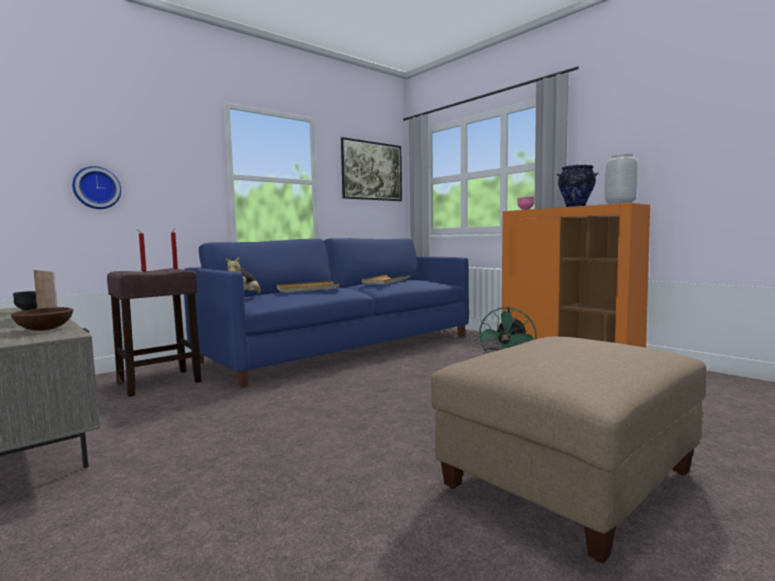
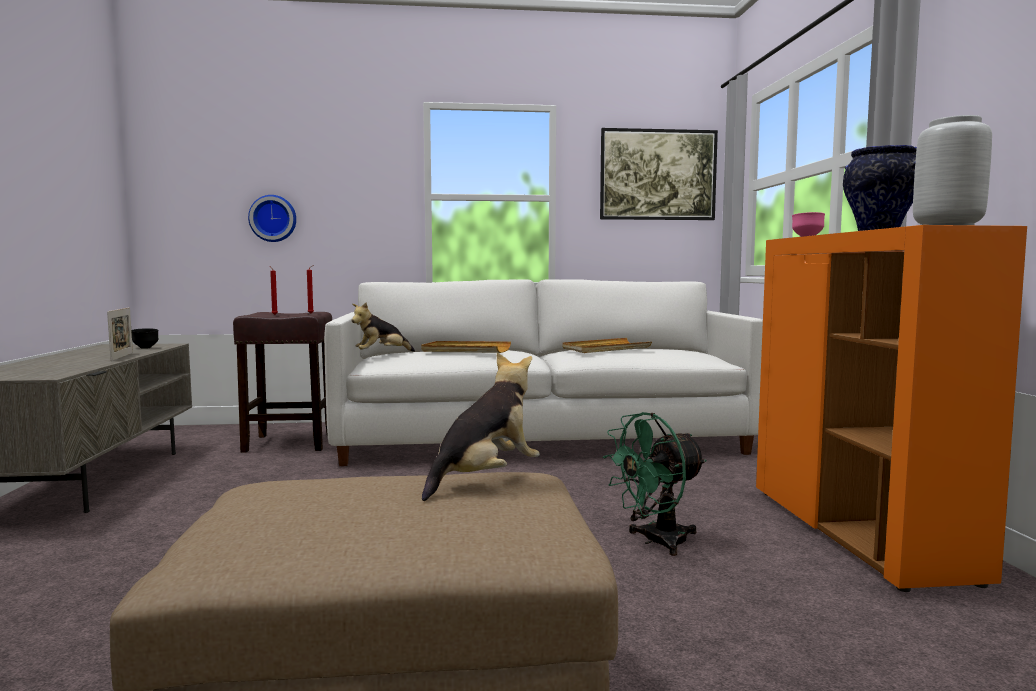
camera: 35 degrees right, 0 degrees up
(44, 329) = (66, 368): brown bowl -> none
(343, 348) = (541, 440): blue sofa -> white sofa
(563, 338) = (485, 478): none -> plush toy

